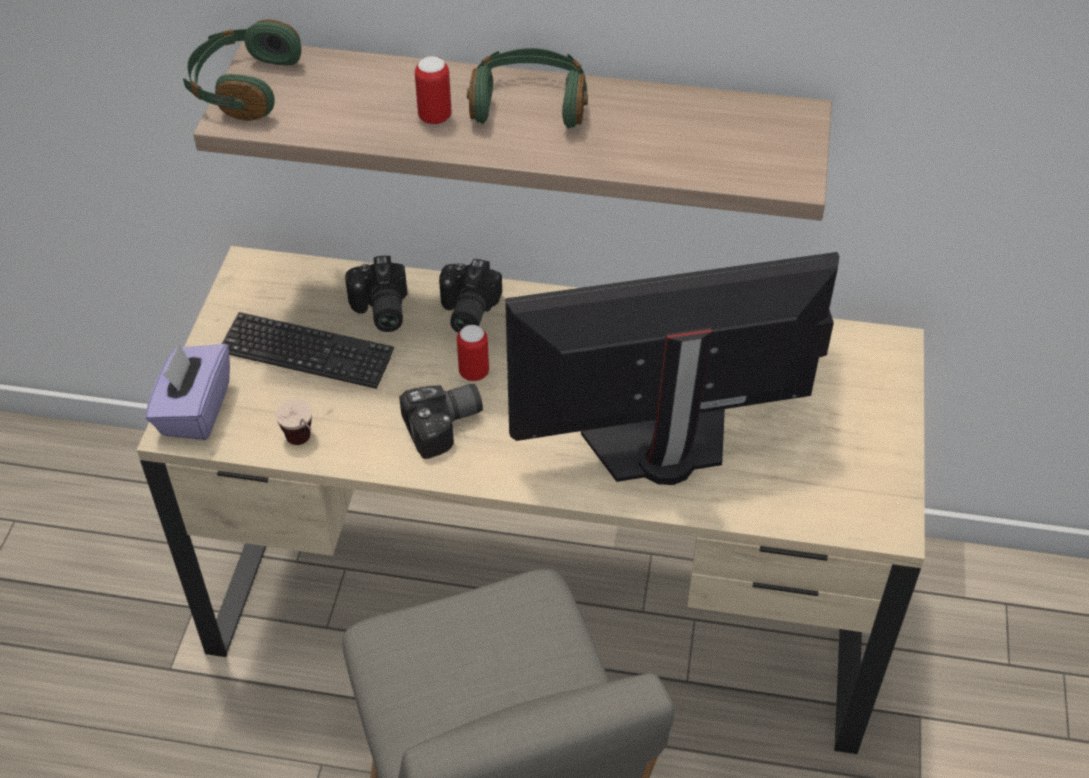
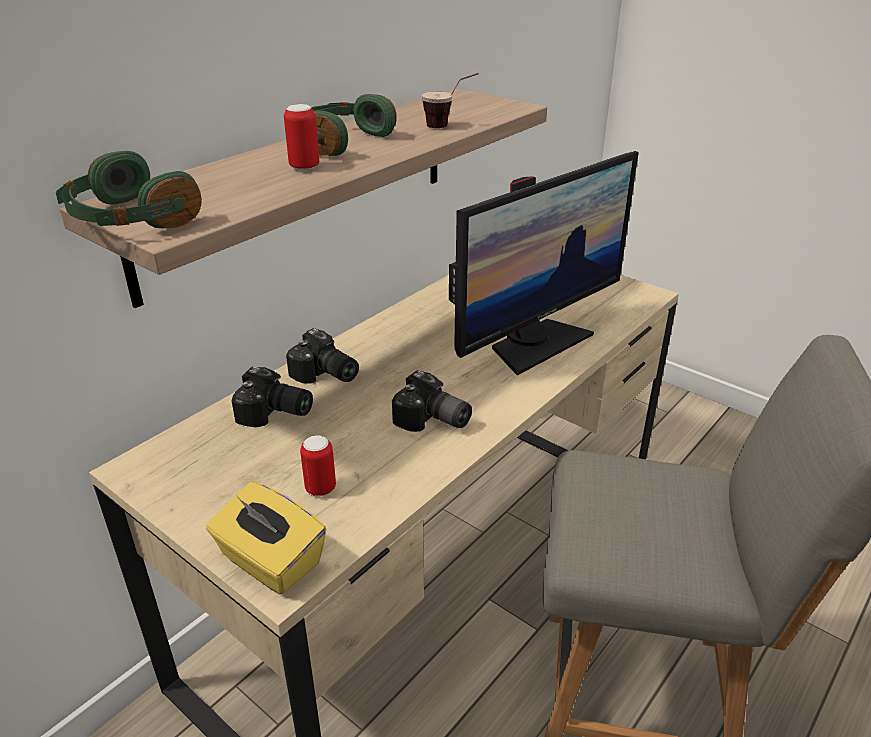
camera: 60 degrees left, 15 degrees down
(194, 410) = (270, 561): purple tissue box -> yellow tissue box
(304, 446) = (383, 502): cup -> cup (449, 126)
(306, 353) = (277, 467): keyboard -> none
(445, 427) = (432, 421): camera -> camera turned 120 degrees clockwise
(474, 373) = (390, 391): can -> can (320, 489)
(662, 452) = (535, 342): monitor -> monitor turned 150 degrees counterclockwise

